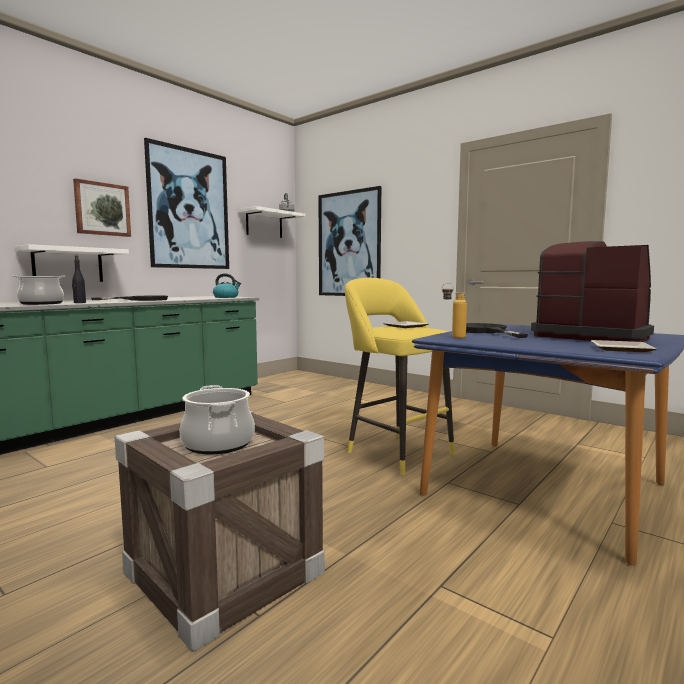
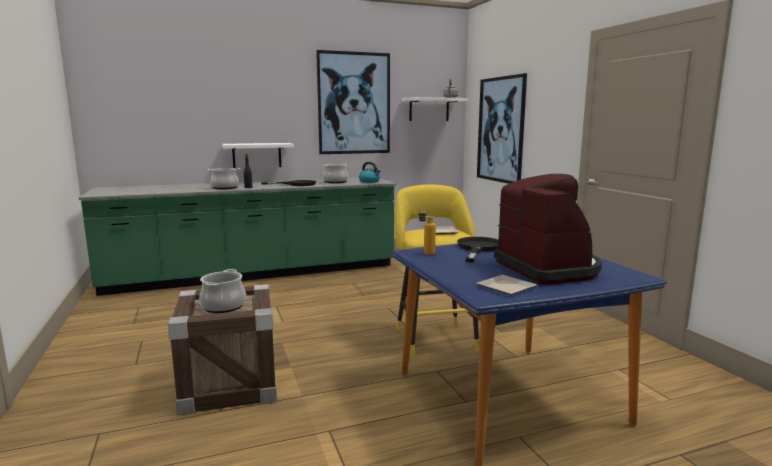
camera: 30 degrees right, 5 degrees up
(102, 209) = (282, 111): picture -> none
(185, 298) = (335, 182): none -> cooking pot

